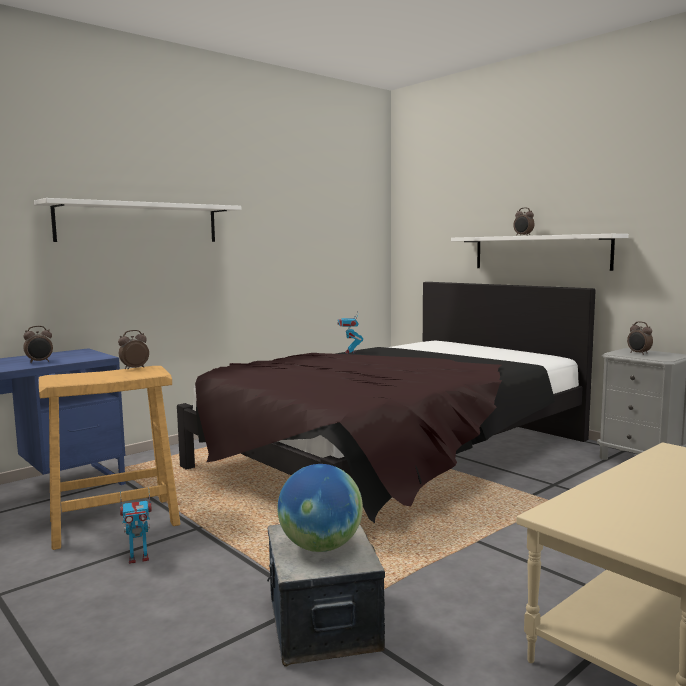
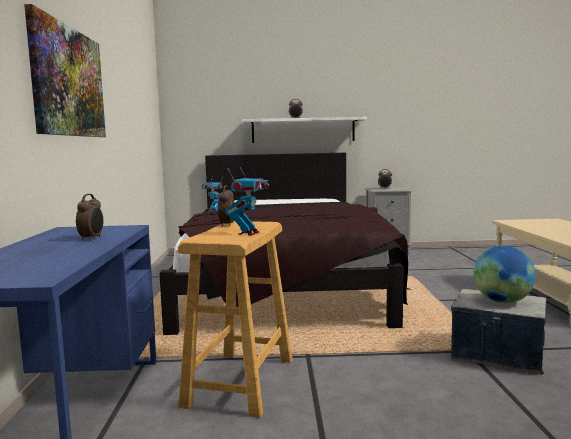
camera: 50 degrees left, 0 degrees up
(139, 223) = (69, 82): white shelf -> picture
(139, 558) = (333, 385): toy robot -> toy robot (248, 233)

